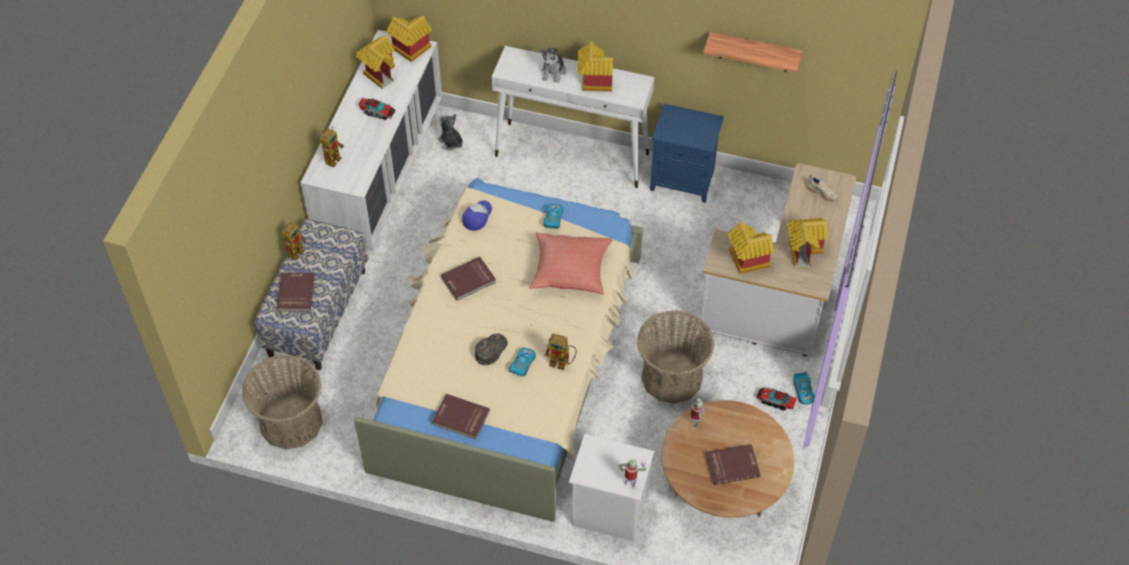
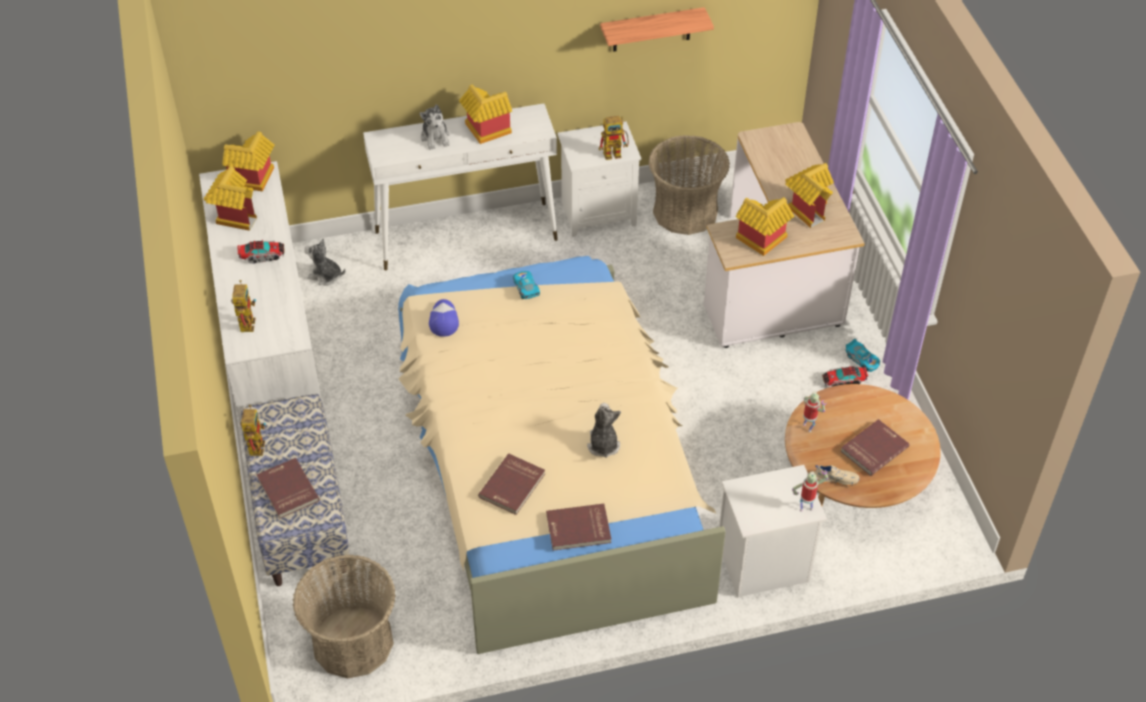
camera: 30 degrees left, 5 degrees down
(469, 280) = (483, 386): red book -> red book (513, 486)
(490, 349) = (558, 445): green cap -> none
(522, 364) = (603, 444): toy car -> plush toy
(562, 363) = (644, 424): toy robot -> toy robot (616, 153)
(570, 272) = (583, 332): red pillow -> none
(671, 377) = (727, 404): basket -> basket (685, 211)
(684, 179) = (598, 212): blue nightstand -> white nightstand
(822, 192) = (782, 149): beige shoe -> beige shoe (835, 479)

